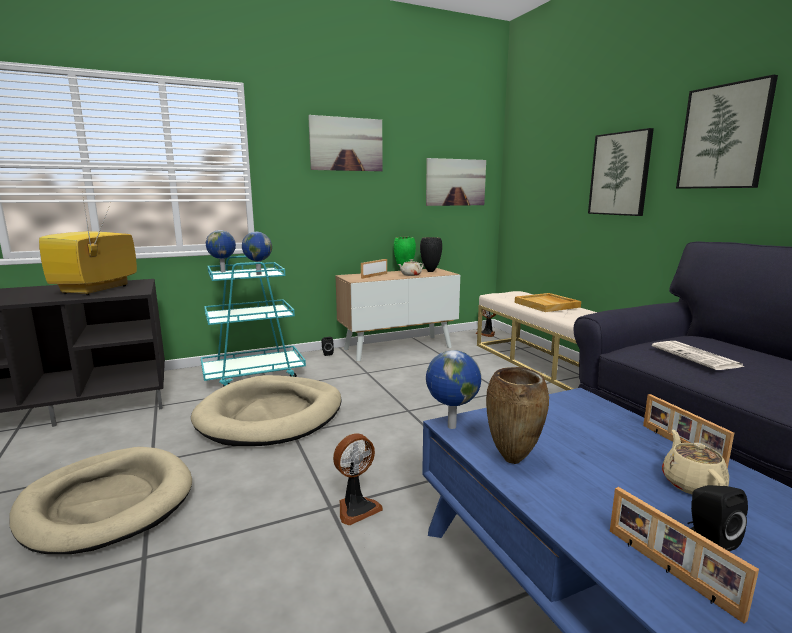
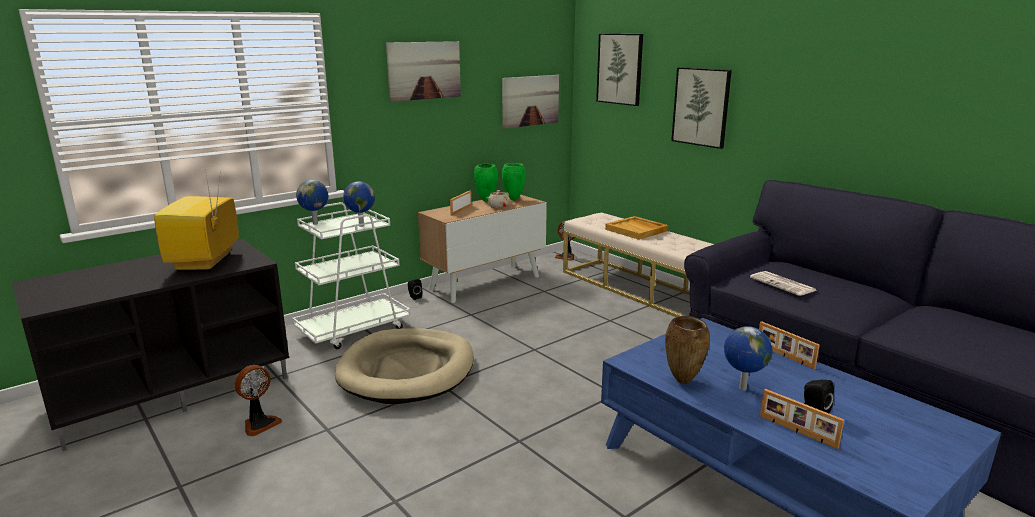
camera: 15 degrees left, 5 degrees up
(107, 503) = (320, 469): beige dog bed -> none
(254, 375) = (354, 330): turquoise cart -> white cart
(356, 508) = (541, 438): fan -> fan (259, 424)
(430, 271) = (513, 199): black vase -> green vase
(450, 426) = (626, 362): globe -> globe (742, 388)
(691, 484) = (797, 381): beige teapot -> none
(724, 137) = (791, 89): picture -> picture (620, 69)

